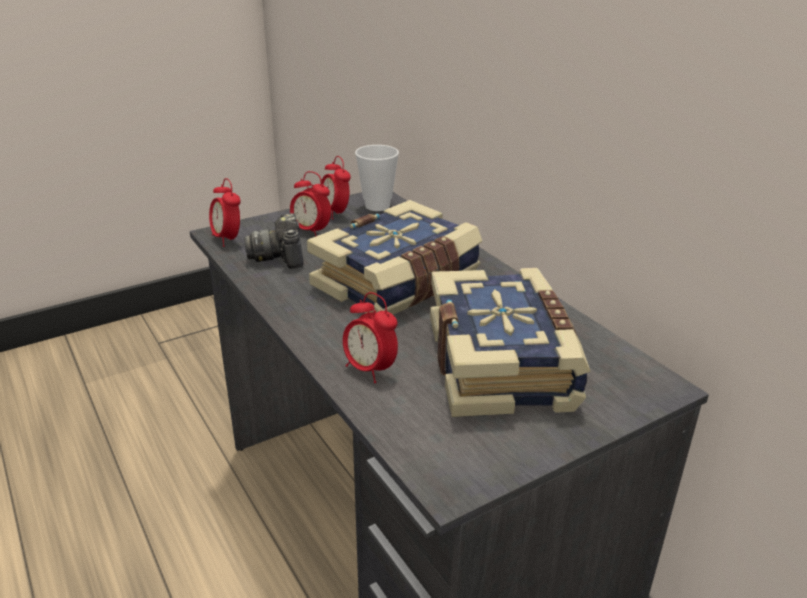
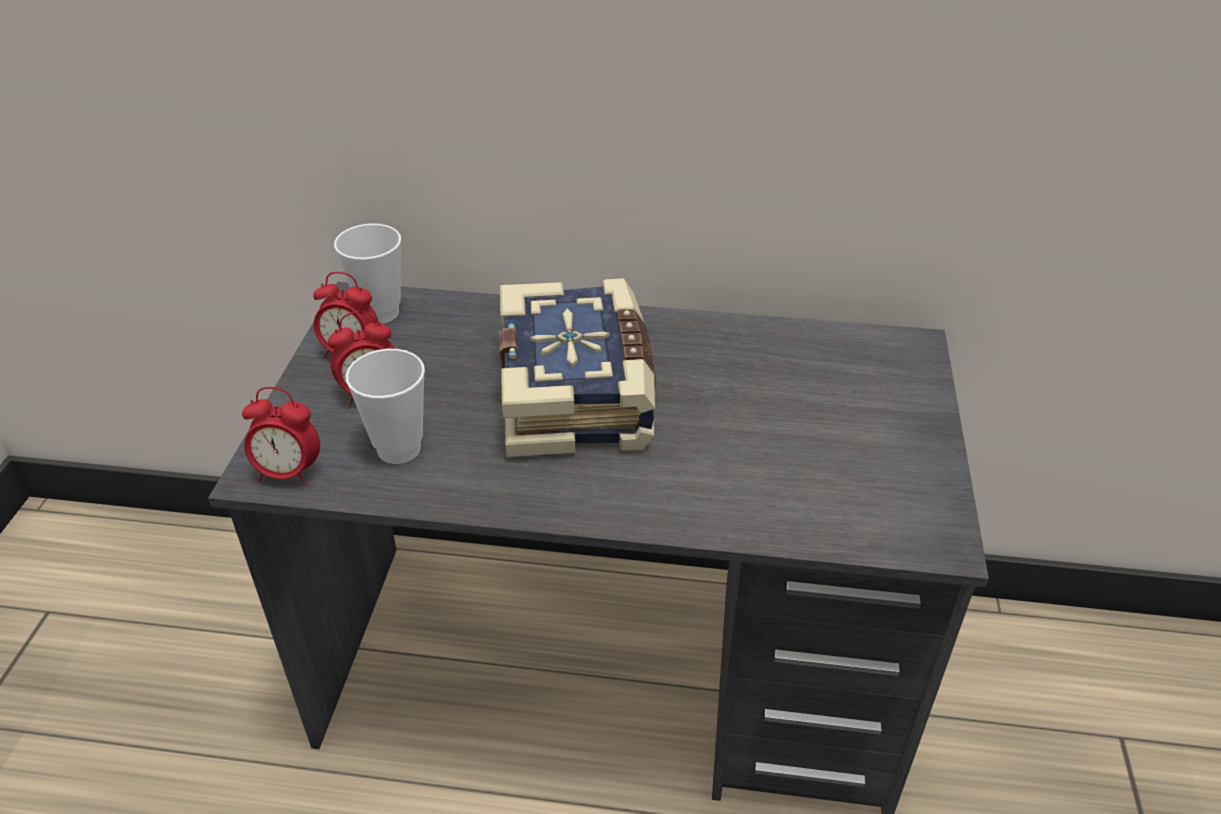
camera: 50 degrees left, 10 degrees up
(280, 256) = (399, 449): camera -> cup
(370, 370) = (721, 500): alarm clock -> none
(503, 364) = (799, 409): book -> none

